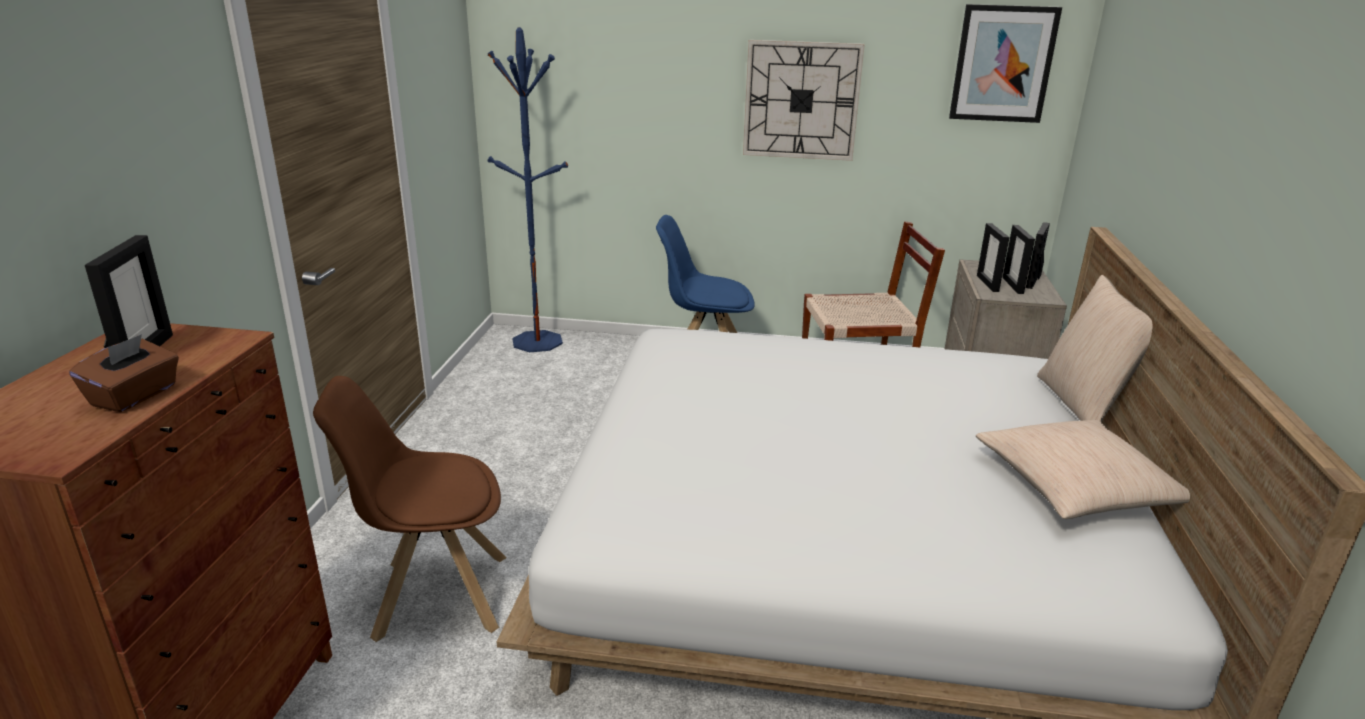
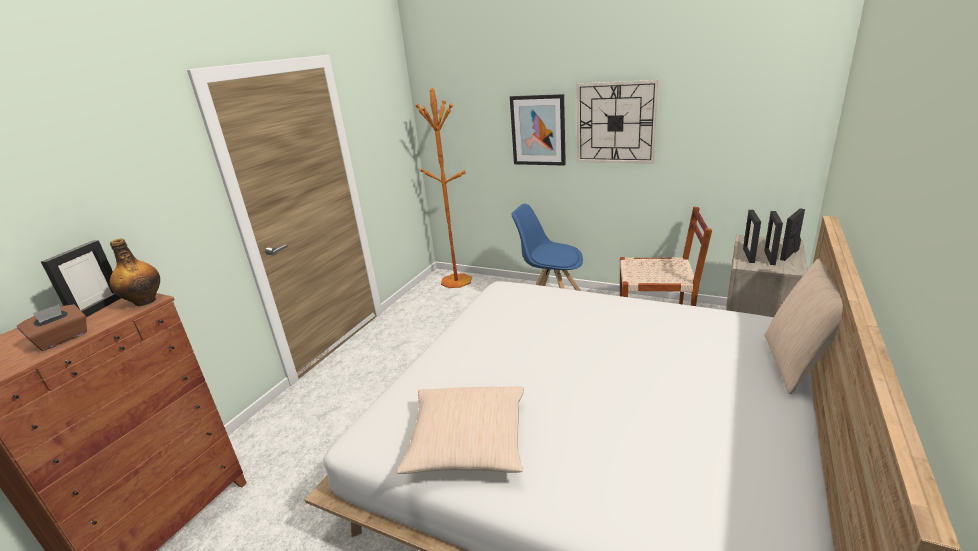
camera: 20 degrees right, 0 degrees up
(227, 340) = (145, 301): none -> bottle
(434, 596) = (317, 451): brown chair -> none
(537, 341) = (456, 281): blue clothes rack -> orange clothes rack
(1003, 64) = (769, 86): picture -> picture (538, 130)
(1075, 487) = (749, 443): beige pillow -> beige pillow (467, 441)

